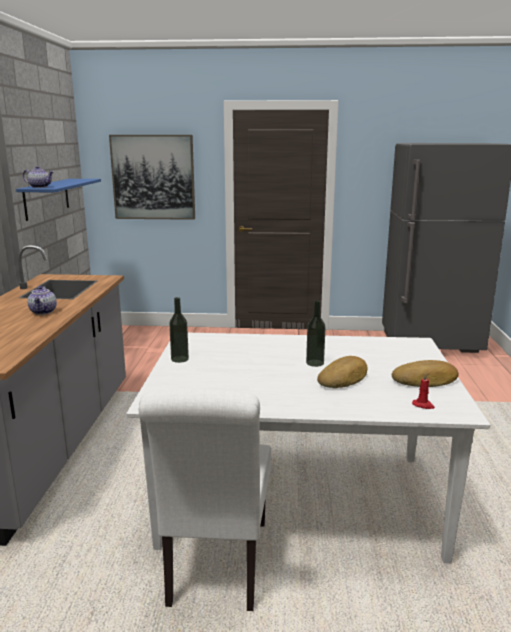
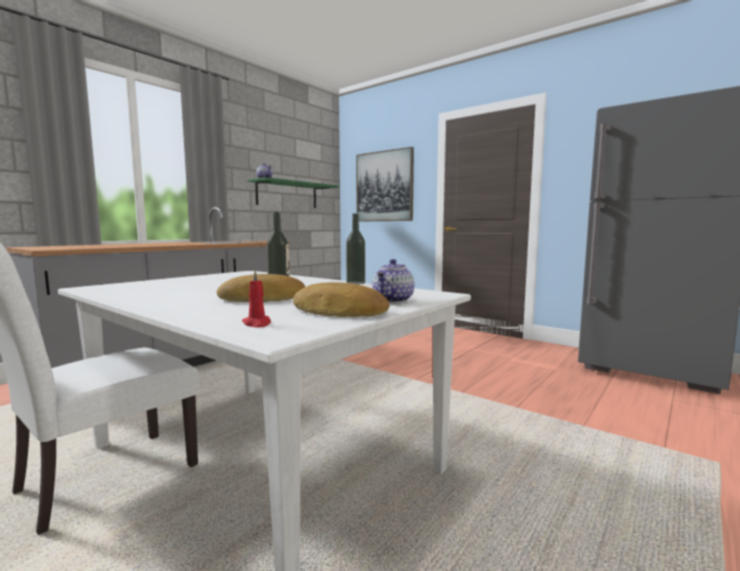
camera: 35 degrees right, 10 degrees down
(44, 312) = (173, 244): teapot -> teapot (394, 300)
(47, 198) = (287, 195): blue shelf -> green shelf
(179, 359) = (196, 277): bottle -> bottle (355, 283)

